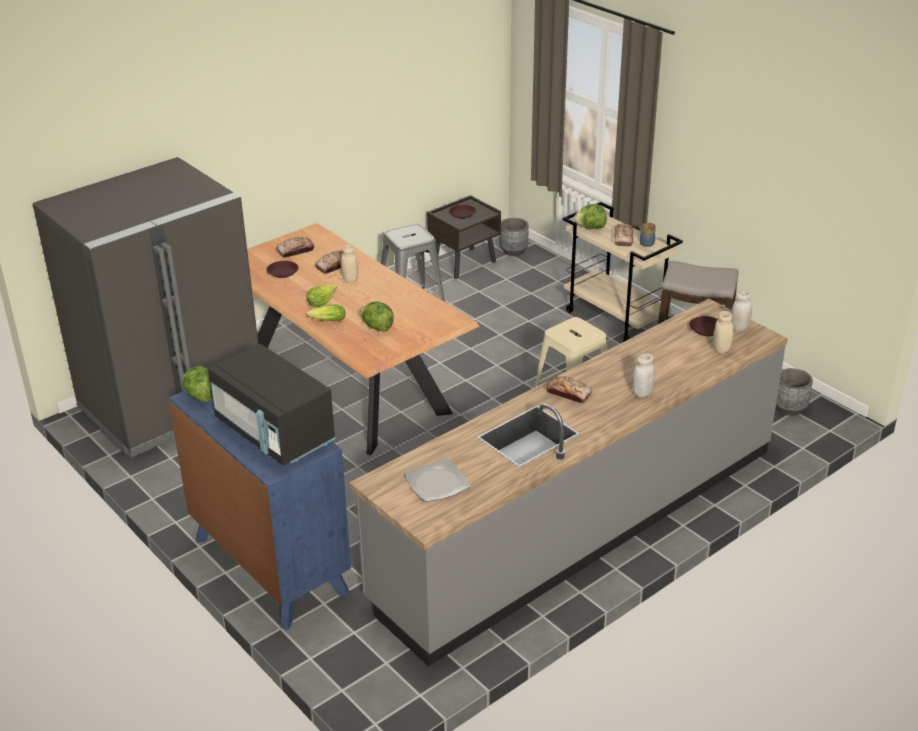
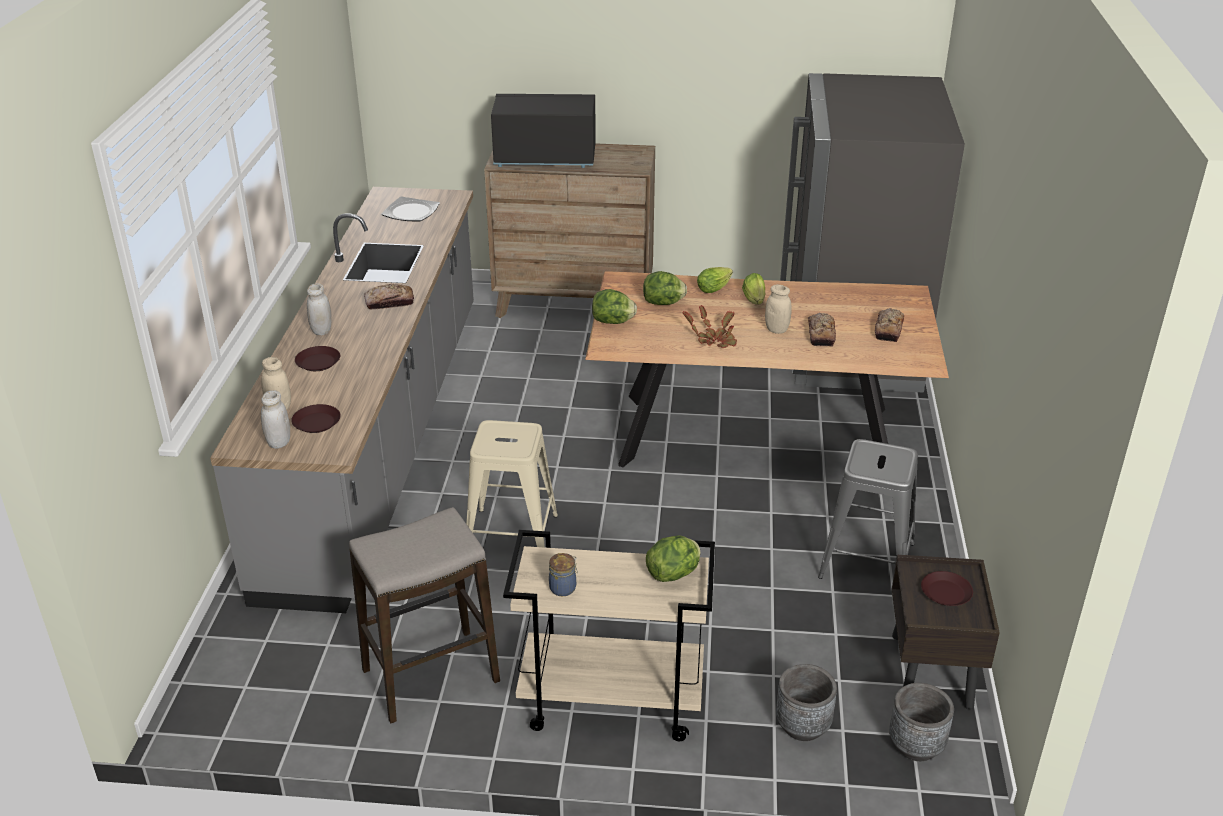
camera: 135 degrees right, 0 degrees up
(201, 396) = (635, 153): lettuce -> lettuce (613, 322)
(270, 565) = (574, 304): blue dresser -> brown dresser
(282, 272) = (848, 305): brown plate -> brown plate (318, 362)
(394, 291) = (714, 340): none -> potted plant
(623, 238) = (605, 579): bread -> none
(789, 408) = (254, 687): grey planter -> grey planter (803, 726)

